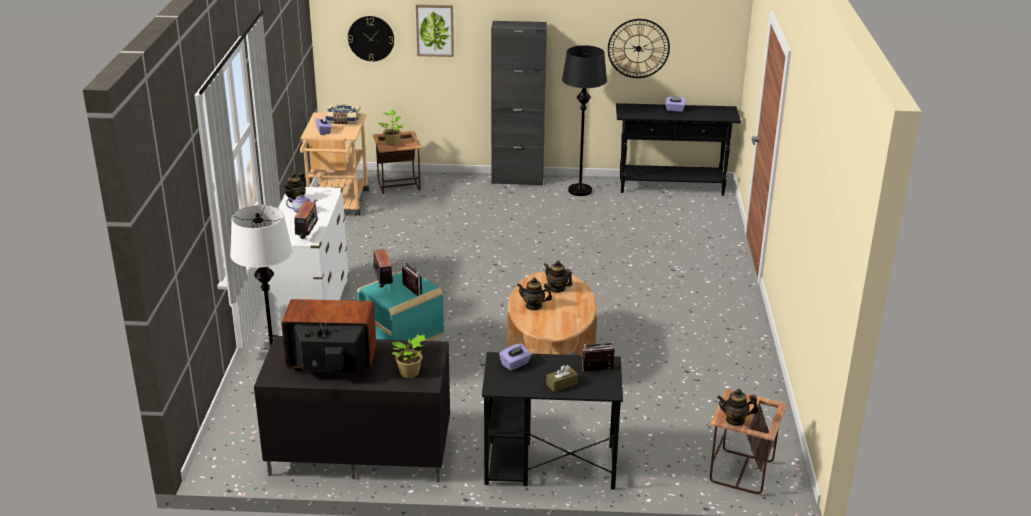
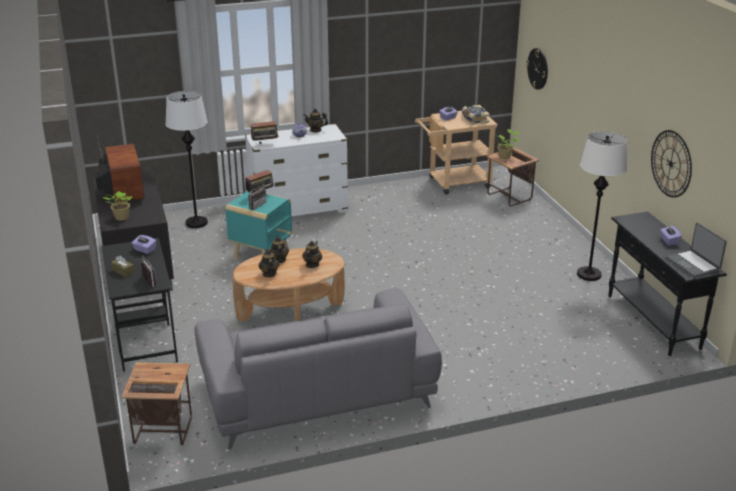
camera: 70 degrees right, 0 degrees up
(435, 30) = (566, 78): picture -> none
(517, 180) = (576, 241): black cabinet -> none
(580, 190) = (589, 274): black floor lamp -> white floor lamp
(708, 367) = (316, 392): none -> grey sofa
(717, 112) = (693, 264): none -> laptop
(735, 420) = (142, 373): teapot -> teapot (269, 274)

